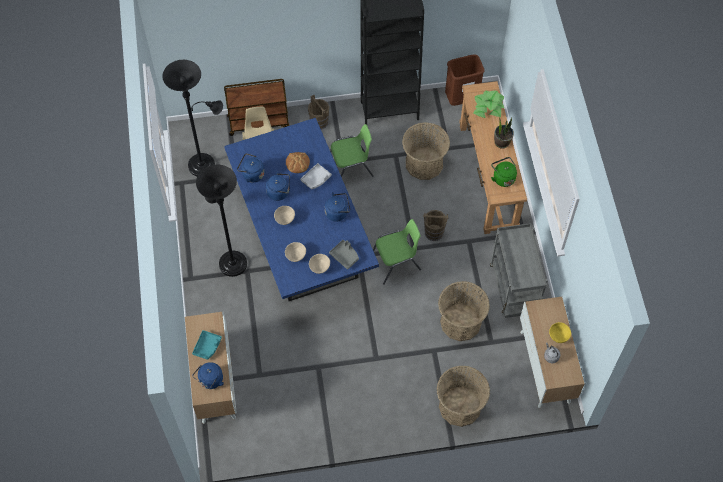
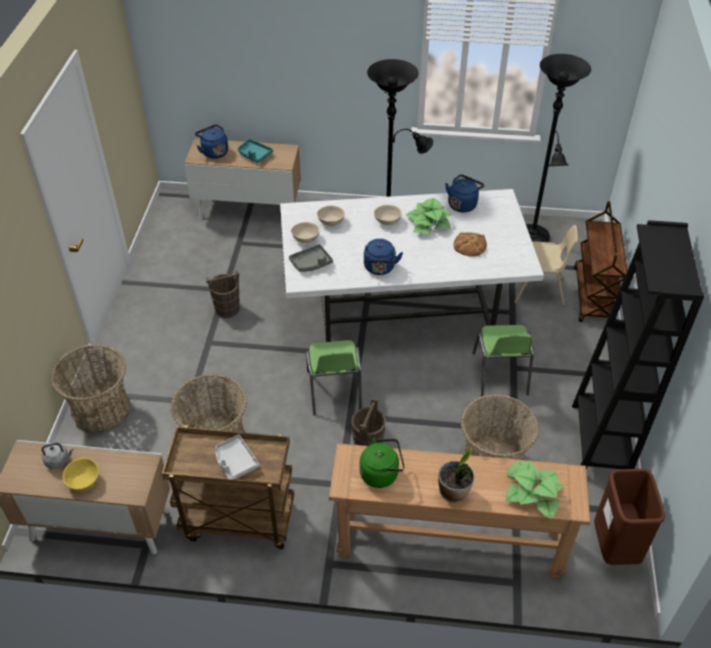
camera: 105 degrees right, 15 degrees down
(279, 192) = (428, 223): blue kettle -> potted plant
(303, 239) = (402, 307): blue dining table -> white dining table
(316, 179) = (439, 258): grey tray -> grey tray (235, 462)
(319, 122) = (586, 356): brown bucket -> brown bucket (227, 309)
(514, 289) = (237, 521): grey cart -> brown cart

